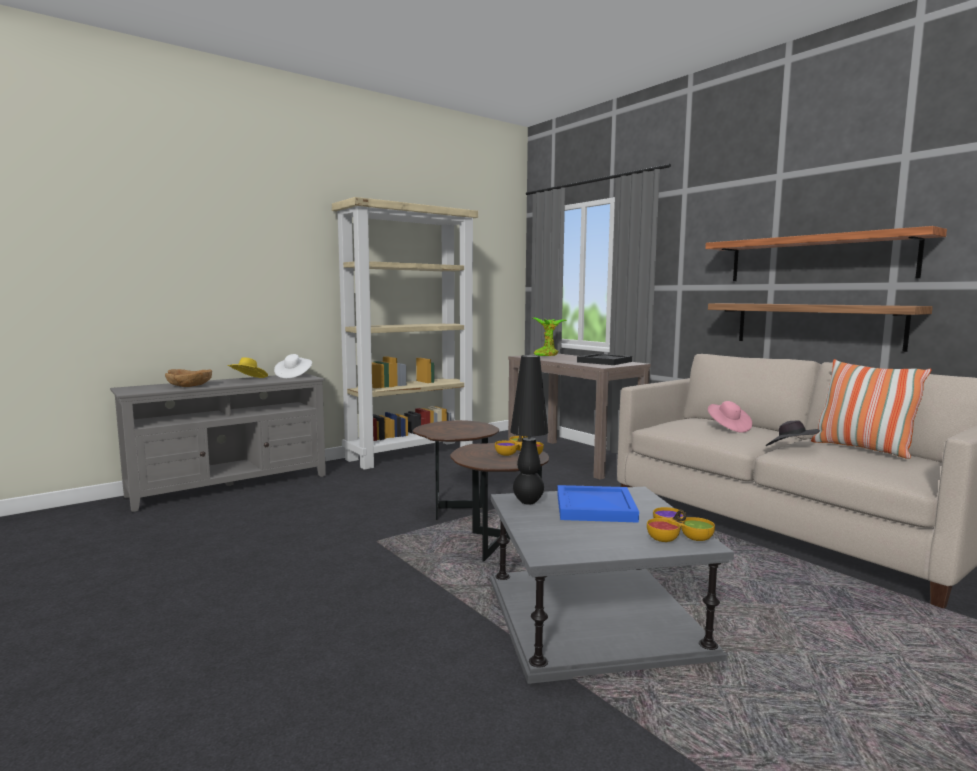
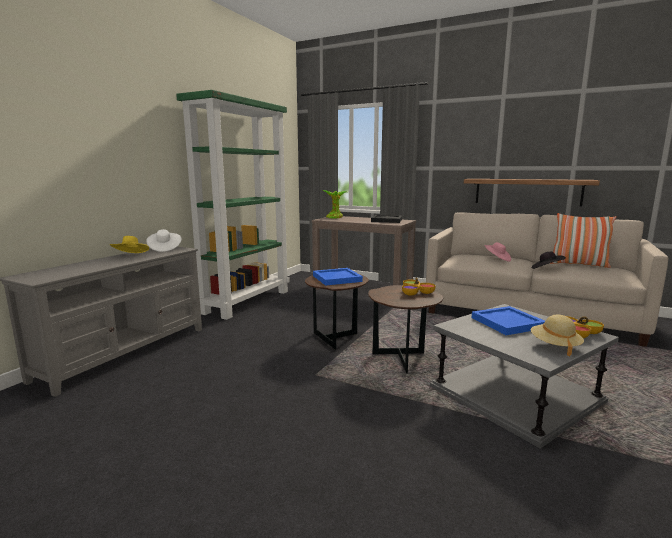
camera: 25 degrees left, 5 degrees up
(190, 386) = (88, 267): brown bowl -> none
(411, 454) = (247, 301): beige bookcase -> green bookcase
(457, 428) = (336, 278): none -> blue tray
(528, 502) = (466, 326): black table lamp -> none
(601, 543) = (554, 346): none -> beige hat
(818, 258) = (529, 150): shelf -> none

